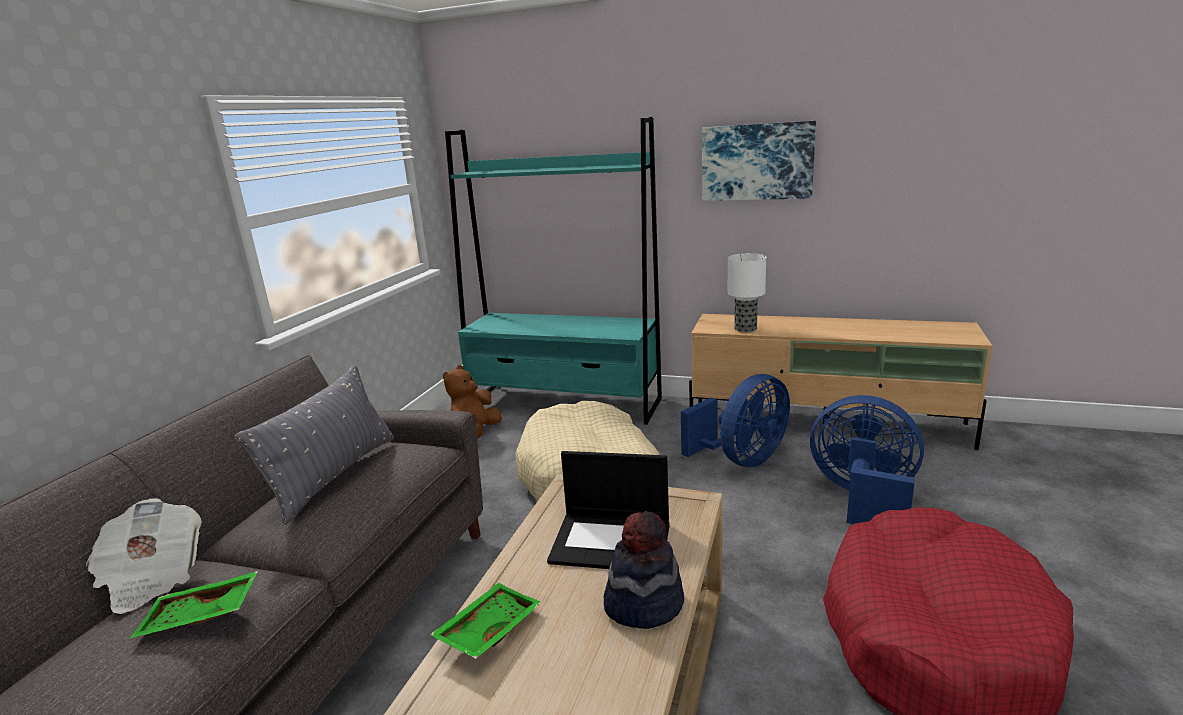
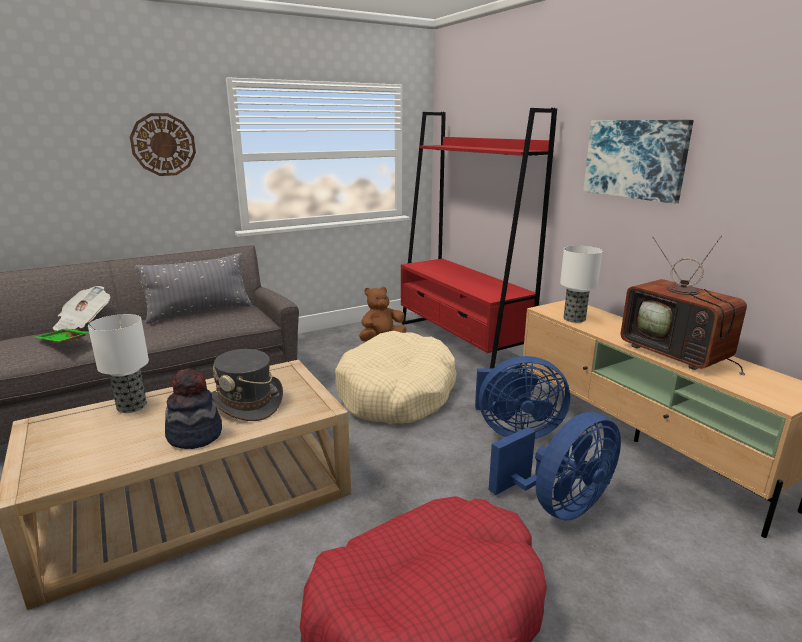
camera: 40 degrees right, 0 degrees up
(129, 220) = (163, 144): none -> wall clock
(488, 629) = (131, 406): green tray -> table lamp
(564, 403) = (461, 343): turquoise bookcase -> red bookcase
(612, 542) = (247, 403): laptop -> grey hat
(862, 330) = (678, 354): none -> television
(863, 498) = (558, 505): blue fan -> blue fan turned 75 degrees clockwise

